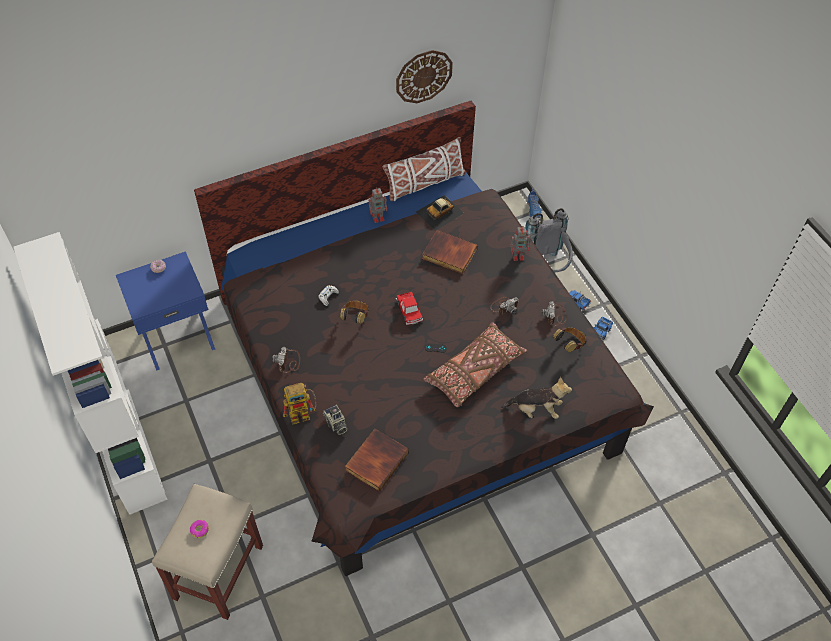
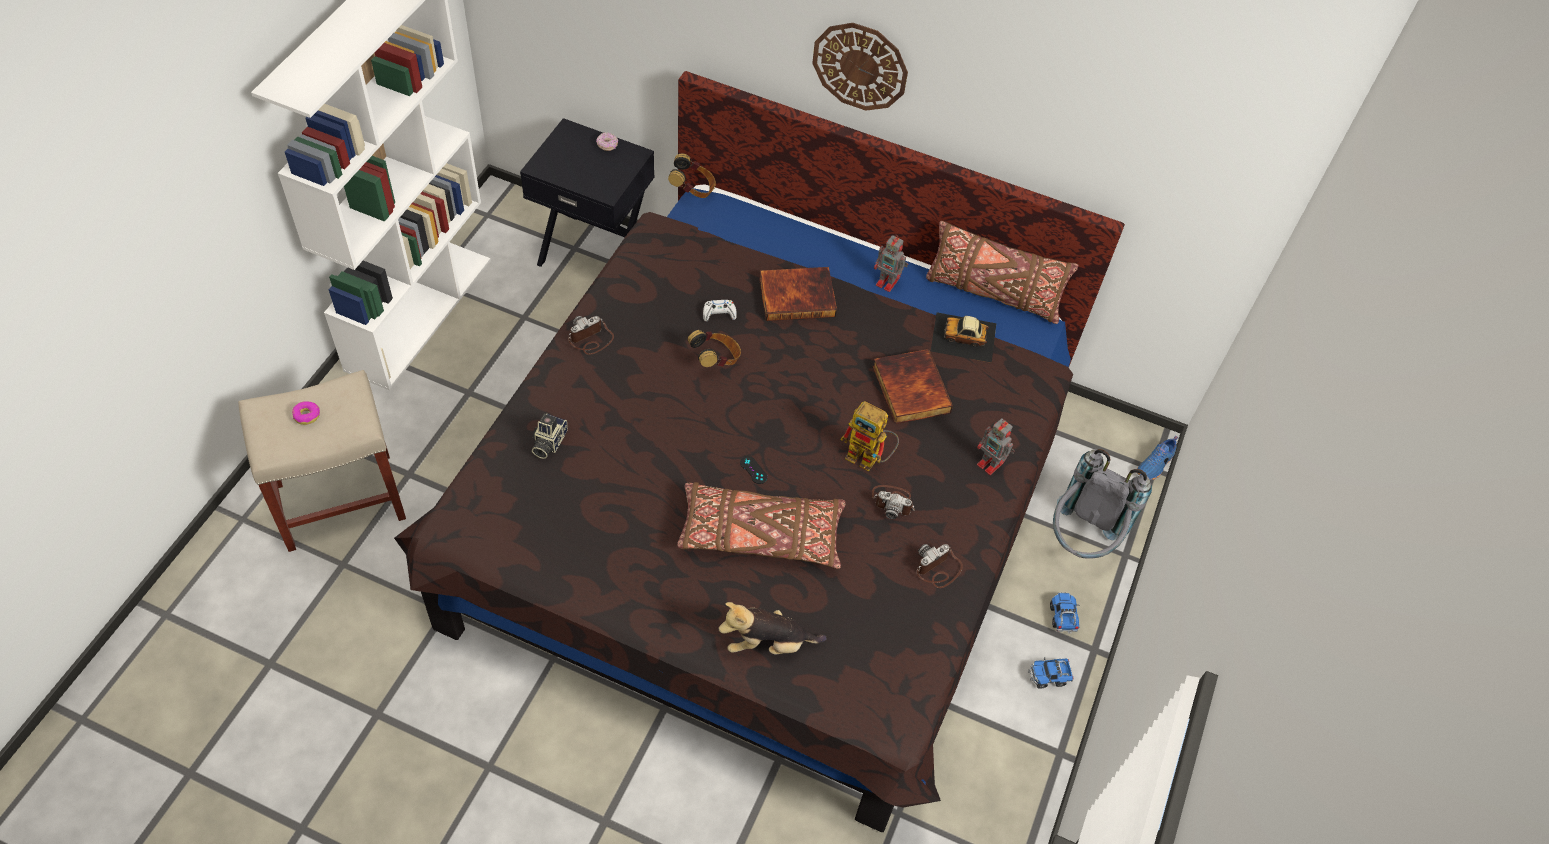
camera: 45 degrees right, 0 degrees up
(177, 337) = (595, 251): blue nightstand -> black nightstand
(303, 413) = (535, 402): toy robot -> toy robot (869, 459)
(376, 460) = (533, 517): book -> book (797, 296)
(409, 311) = (781, 406): toy car -> none
(423, 76) = (1062, 133): wall clock -> wall clock (860, 66)
(425, 183) = (992, 294): white pillow -> brown pillow
(536, 409) = (768, 643): plush toy -> plush toy turned 120 degrees clockwise
(569, 344) = (909, 616): headphones -> headphones (693, 189)

